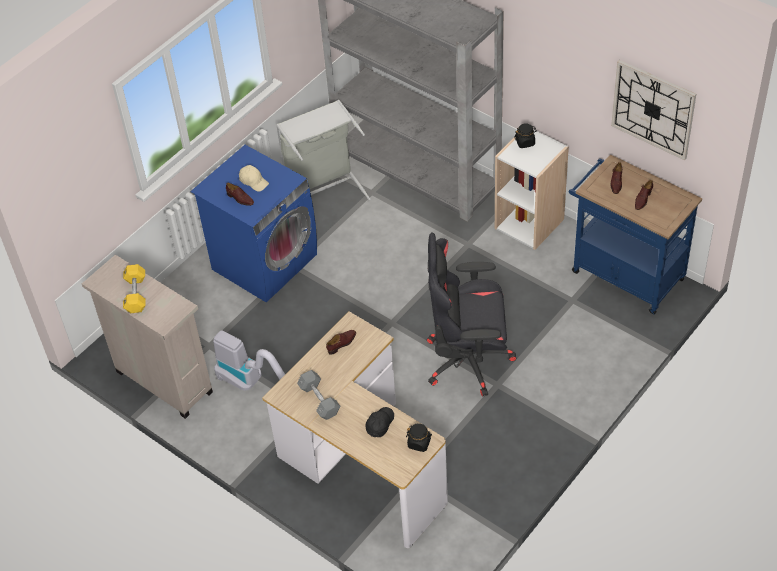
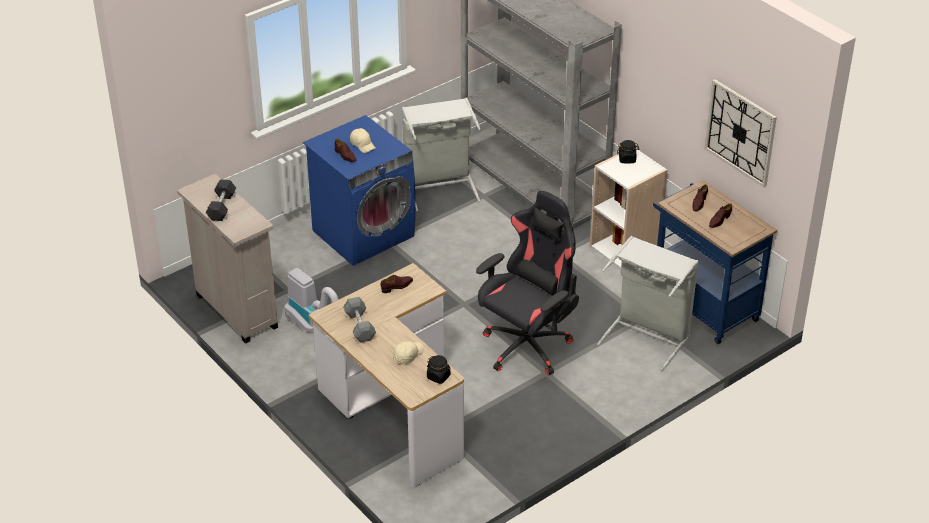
camera: 10 degrees right, 10 degrees down
(136, 294) = (221, 207): yellow dumbbell -> black dumbbell
(379, 424) = (407, 355): black cap -> beige cap
(469, 360) = (526, 348): black office chair -> black office chair turned 120 degrees clockwise
(583, 319) = (647, 335): none -> grey laundry basket

